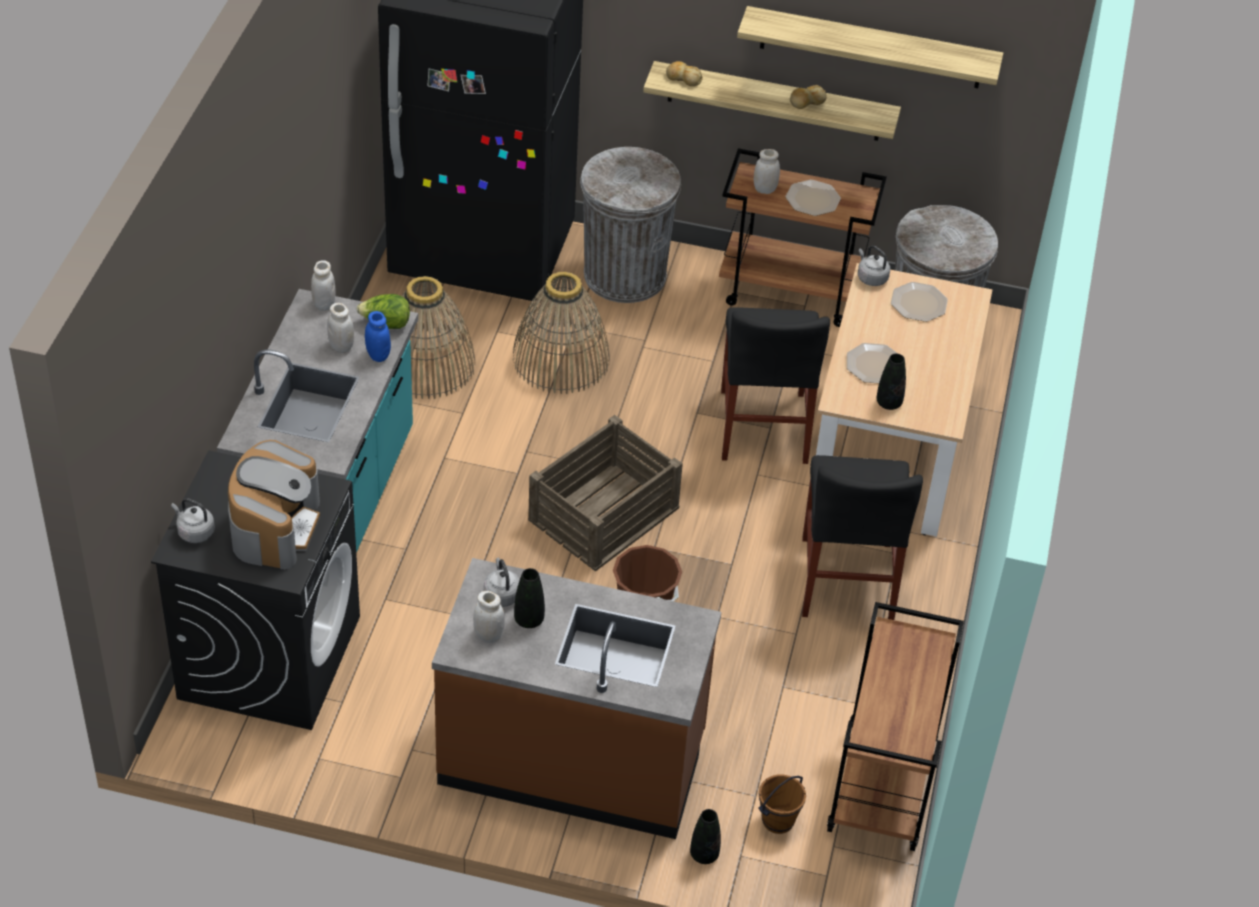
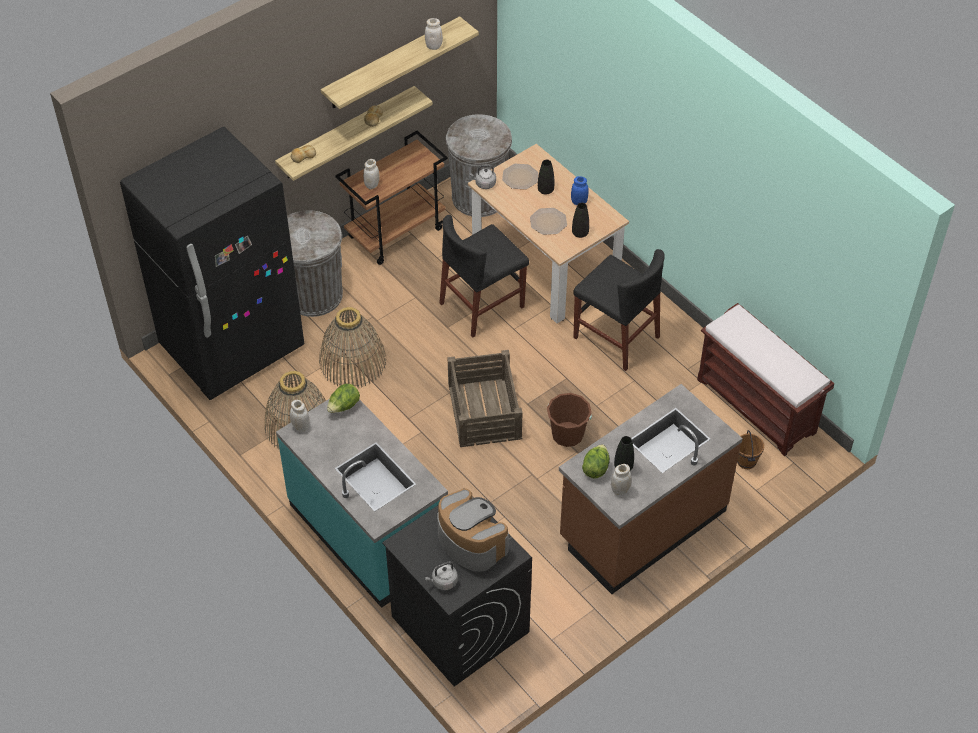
camera: 50 degrees left, 5 degrees up
(341, 346) = (343, 437): white jar -> white jar (434, 46)
(378, 355) = (366, 424): blue jar -> blue jar (579, 202)
(501, 594) = (595, 468): grey kettle -> lettuce
(704, 855) = (744, 504): black vase -> black vase (545, 190)
(763, 426) = (482, 305): black chair -> black chair turned 105 degrees clockwise
(813, 199) = (399, 170): plate -> none
(883, 786) = (757, 406): brown cart -> brown bench

